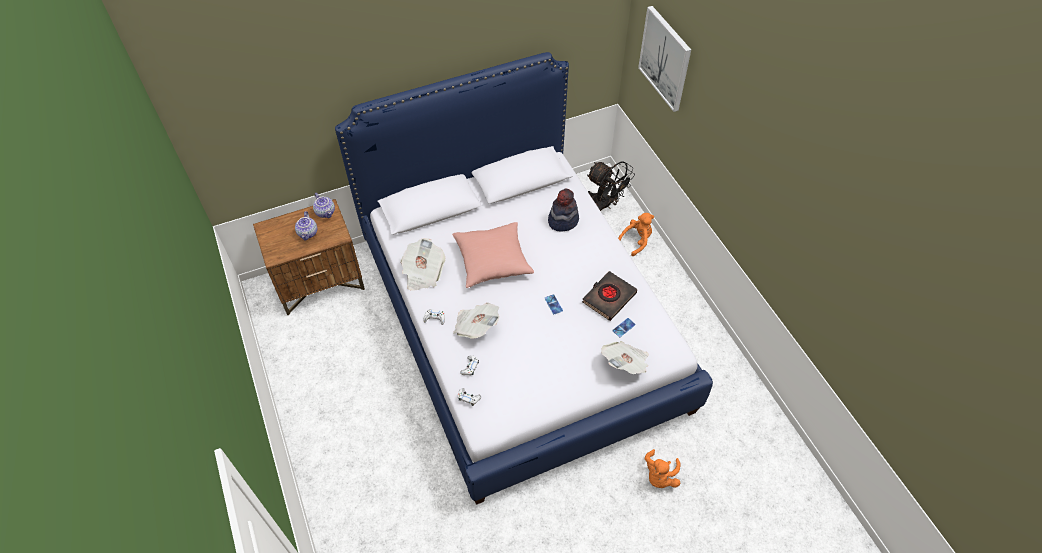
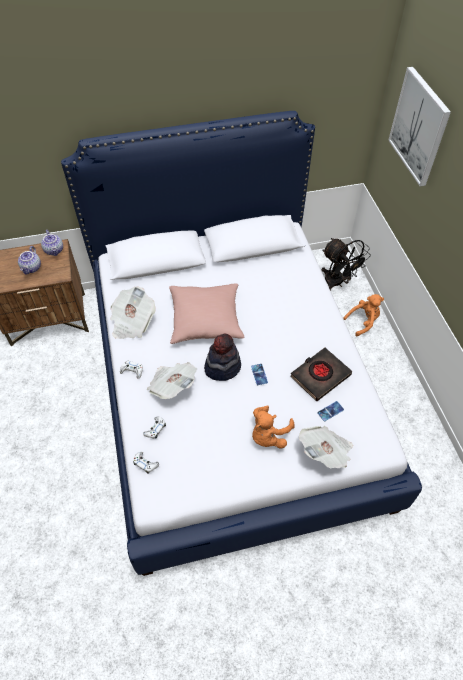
camera: 10 degrees right, 0 degrees up
(563, 220) = (286, 289): hat -> hat (222, 367)
(659, 476) = (347, 579): orange plush toy -> orange plush toy (268, 435)

